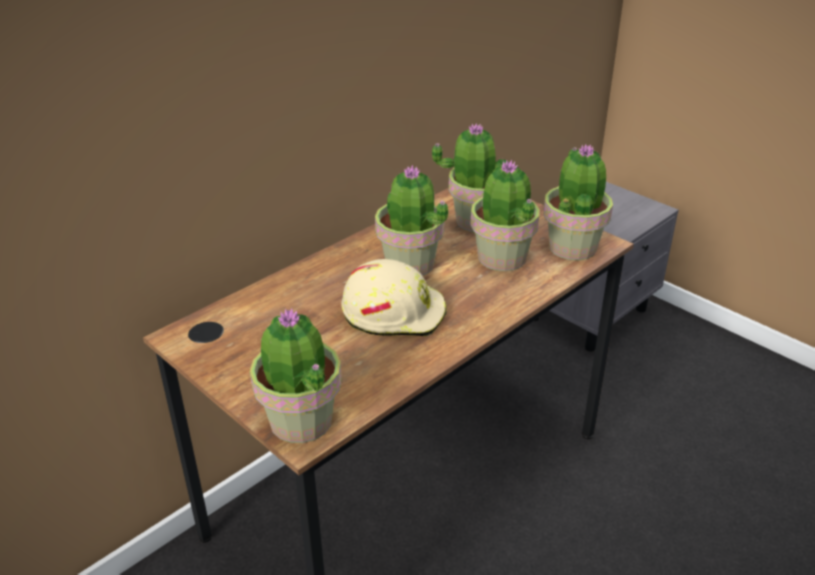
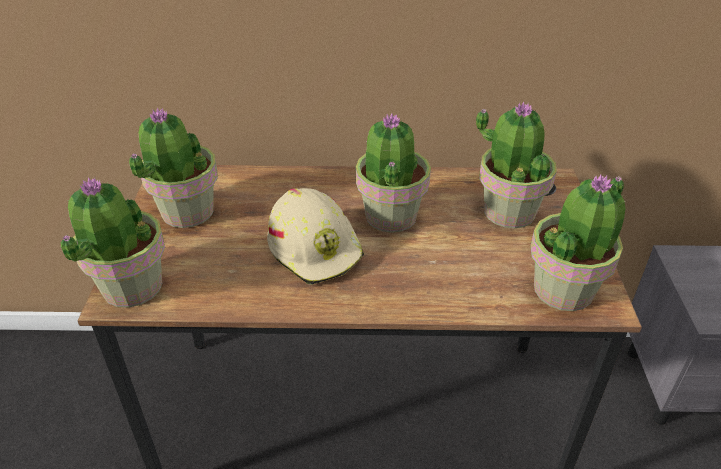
camera: 45 degrees right, 5 degrees up
(501, 258) = (476, 258): potted plant -> potted plant (186, 212)

